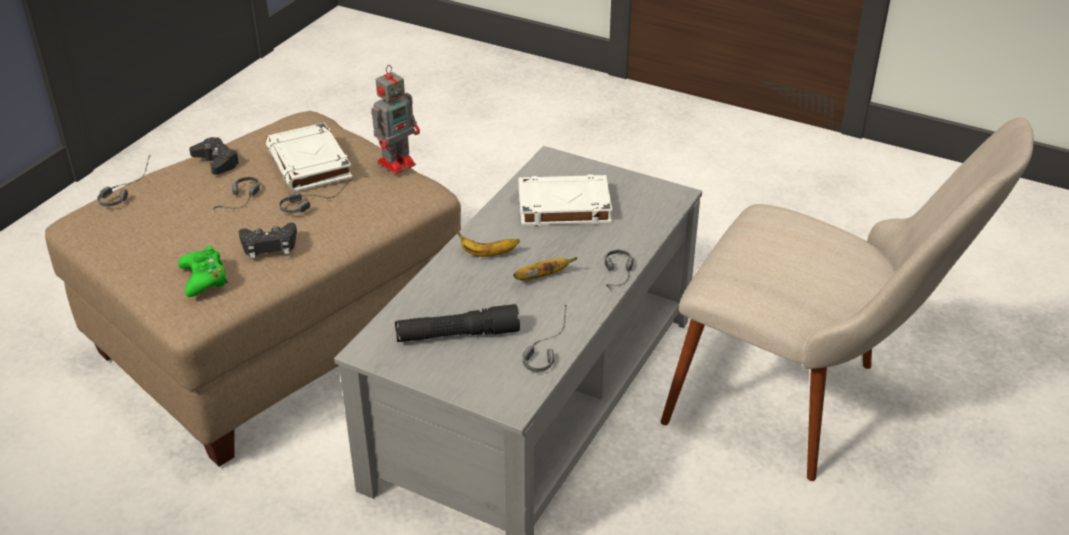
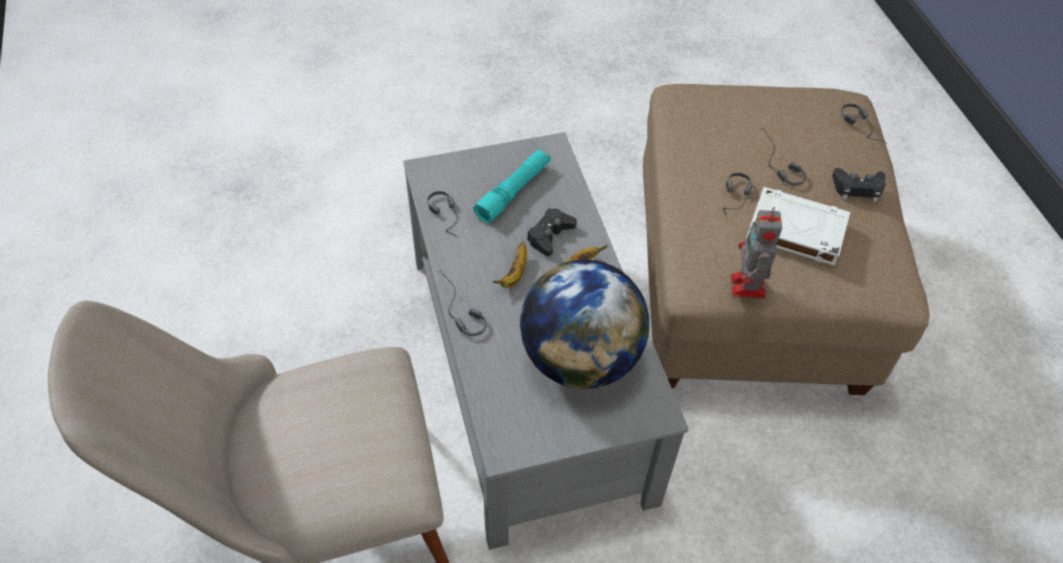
camera: 135 degrees right, 15 degrees up
(204, 279) = (702, 111): green game controller -> none
(269, 245) = (706, 153): black game controller -> black game controller (550, 235)
(457, 335) = (513, 191): black flashlight -> turquoise flashlight
(563, 206) = (580, 358): white book -> globe

